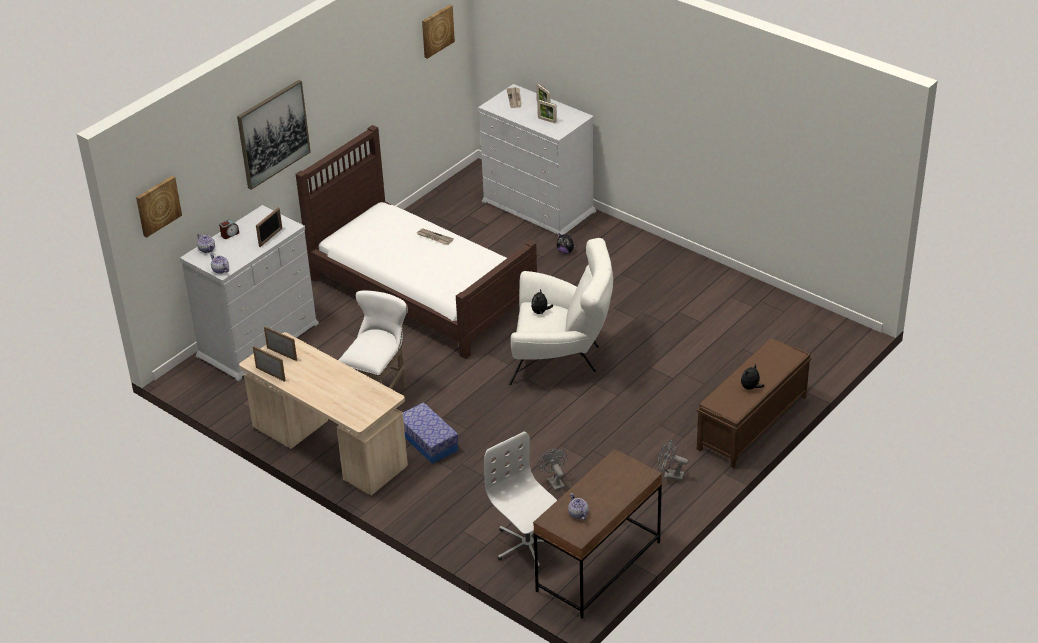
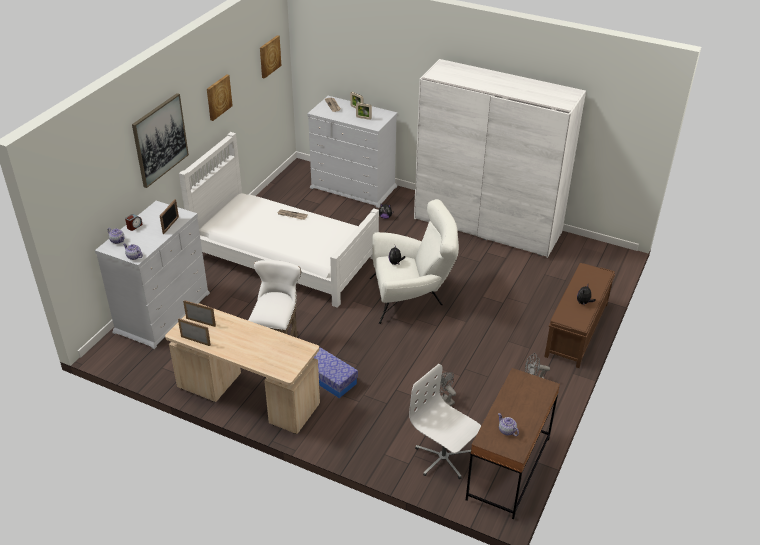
camera: 15 degrees left, 0 degrees up
(157, 205) = (72, 205): picture -> picture (218, 97)
(421, 290) = (284, 257): brown bed -> white bed
(695, 277) = (487, 226): none -> white wardrobe

